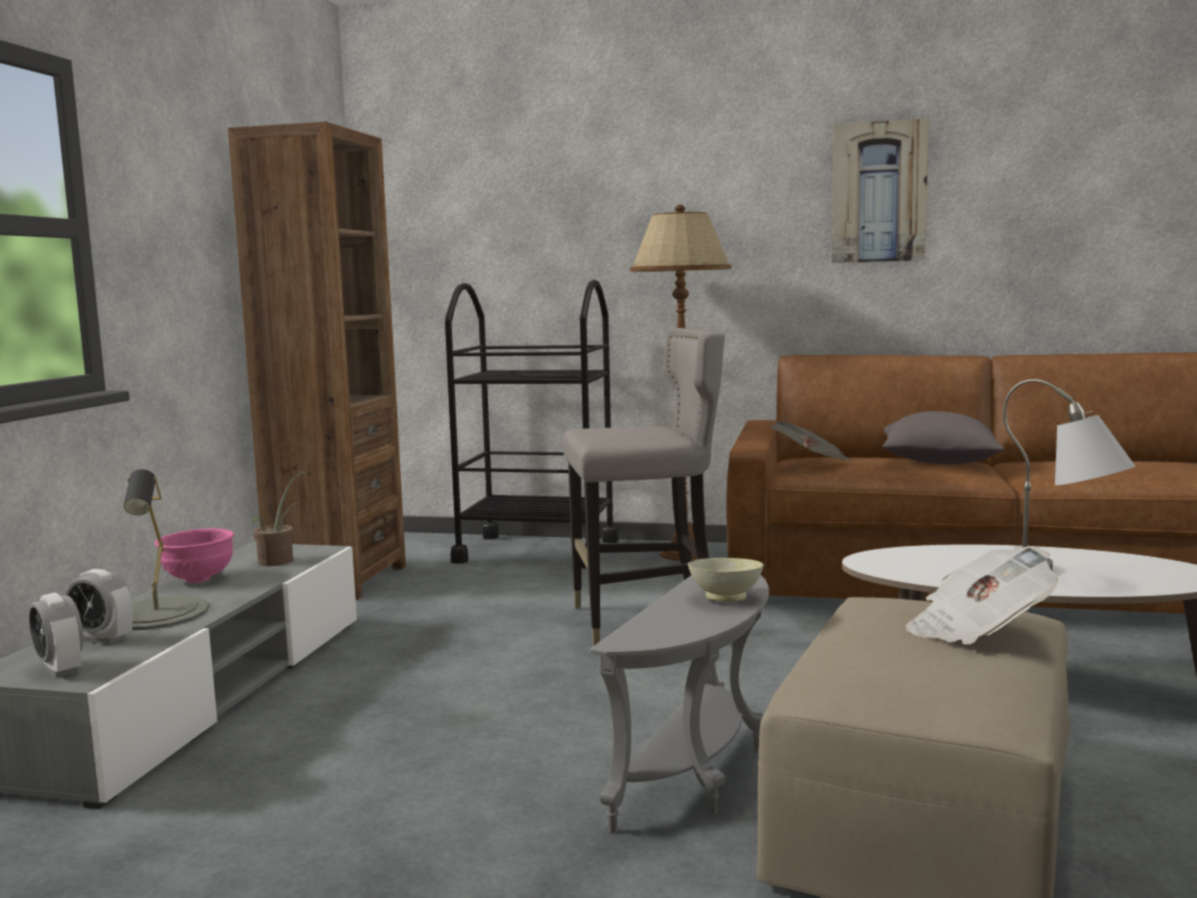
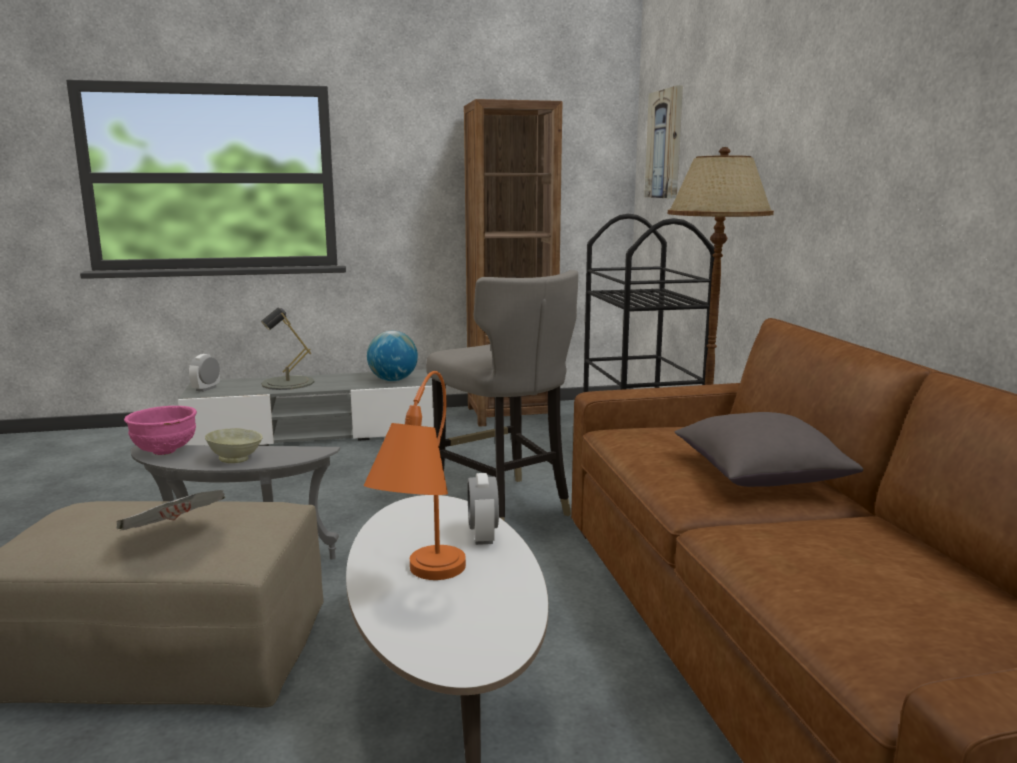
camera: 65 degrees right, 5 degrees up
(102, 639) = (247, 385): alarm clock -> alarm clock (483, 536)
(198, 579) = (348, 376): pink bowl -> pink bowl (165, 451)
(281, 560) = (393, 380): potted plant -> globe
(812, 463) = (658, 429): newspaper -> none
(878, 192) = (914, 125): picture -> picture (665, 144)
(1061, 575) = (420, 584): grey table lamp -> orange table lamp

